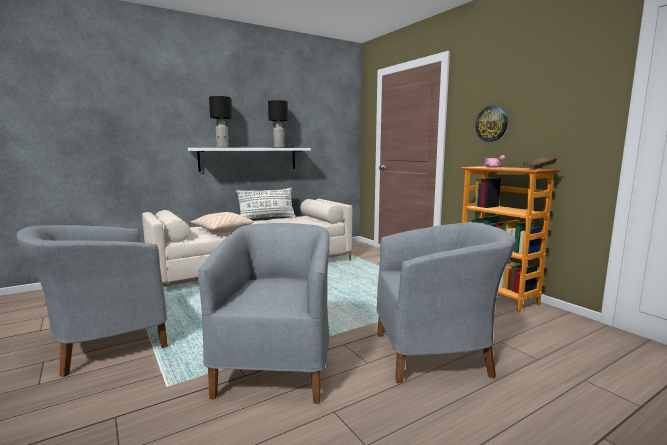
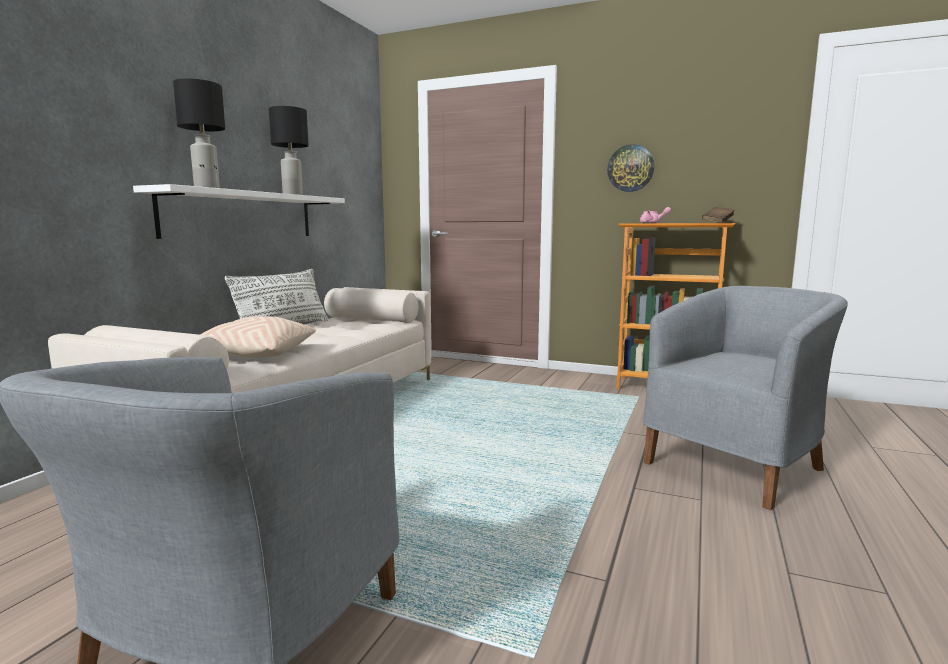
camera: 35 degrees left, 0 degrees up
(277, 366) = (620, 548): grey armchair -> none

